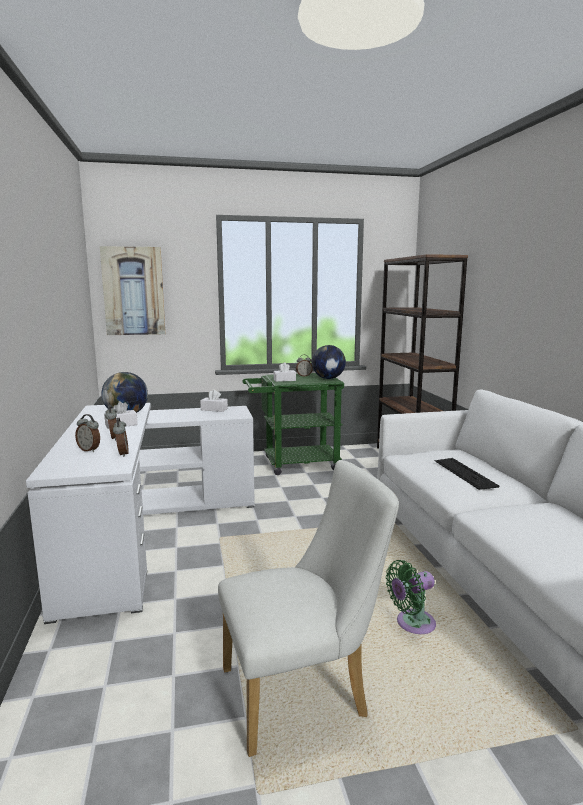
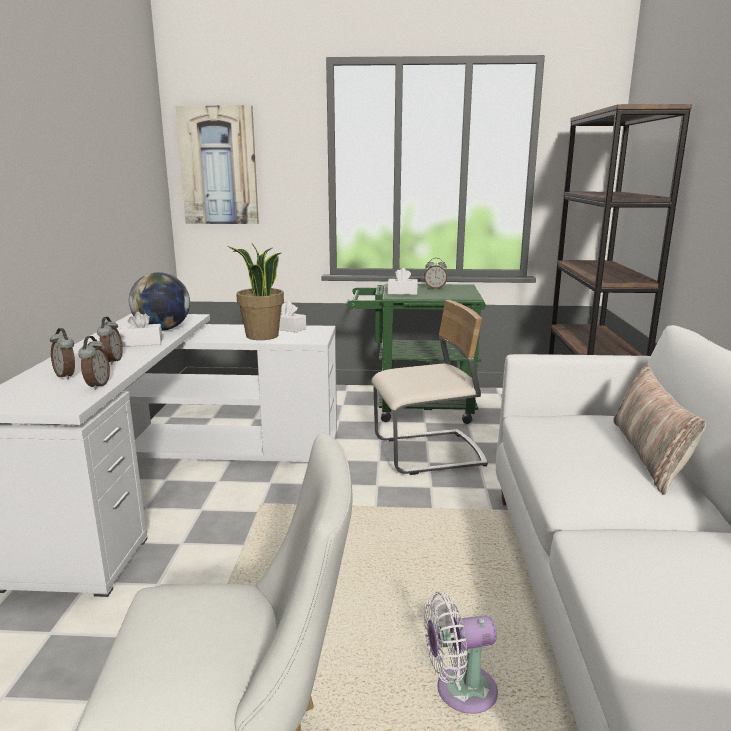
camera: 15 degrees right, 5 degrees up
(199, 415) = (261, 336): none -> potted plant
(319, 492) = (429, 453): none -> beige chair
(328, 378) = (466, 293): globe -> none
(412, 624) = (459, 691): green fan -> white fan
(464, 473) = (602, 462): keyboard -> none
(485, 467) = (648, 454): none -> pillow

